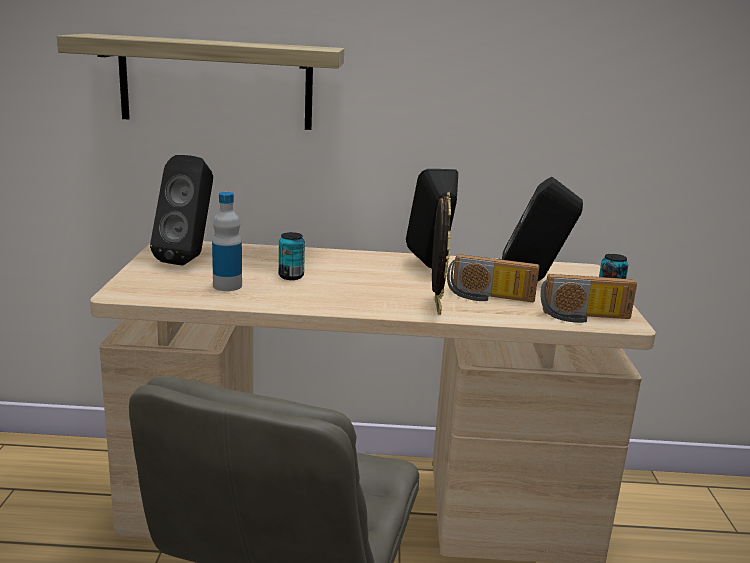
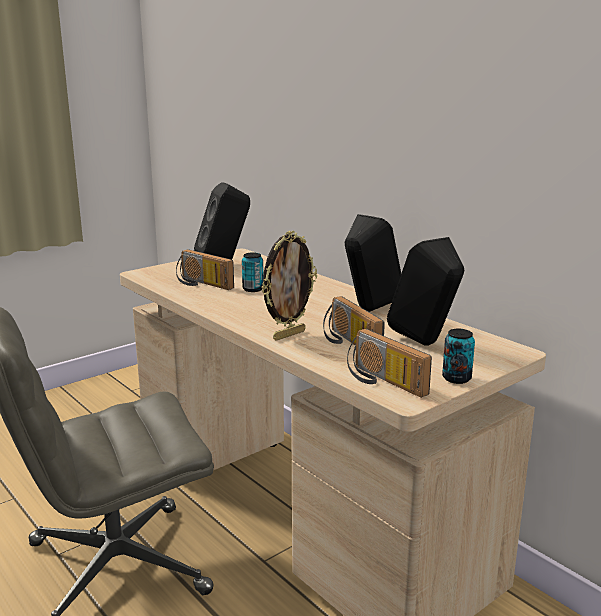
camera: 50 degrees right, 0 degrees up
(216, 83) = (277, 129): shelf -> none
(227, 286) = (201, 284): bottle -> radio

